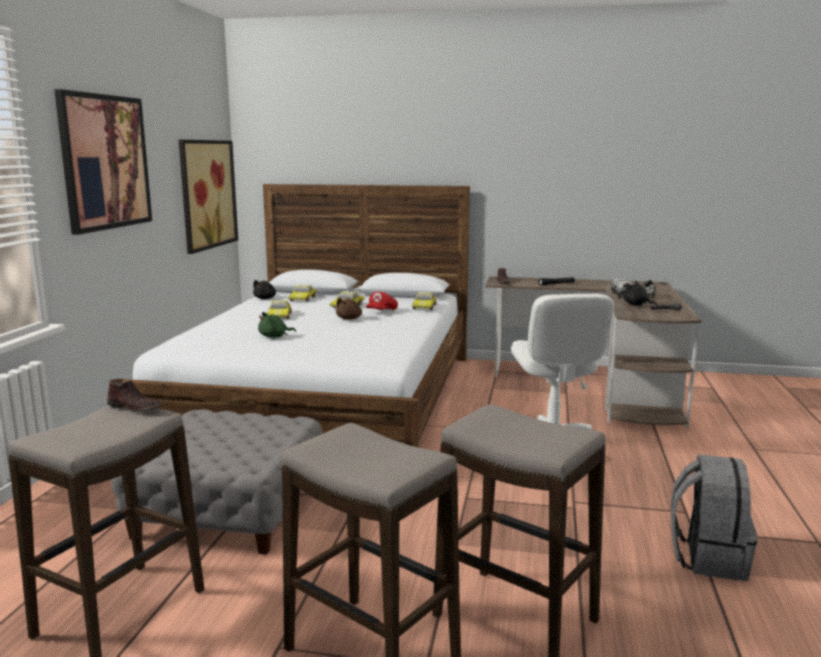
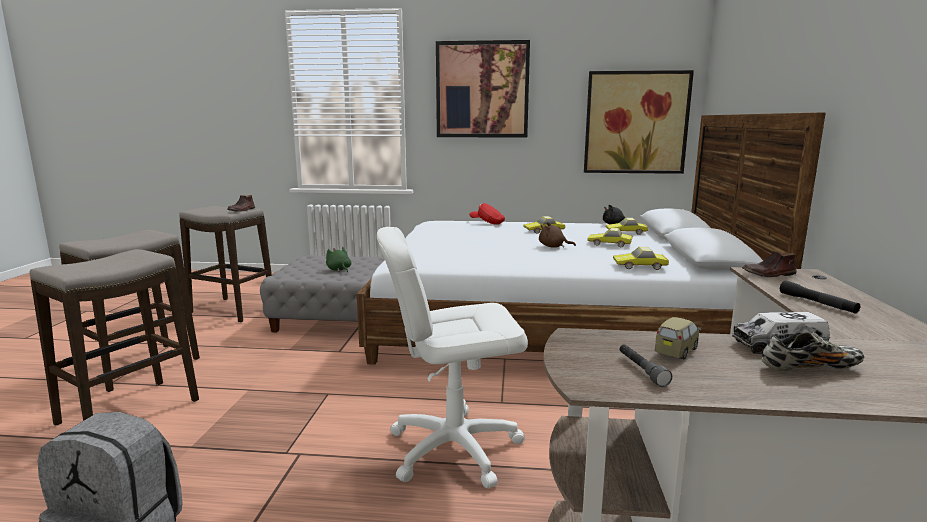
camera: 85 degrees right, 0 degrees up
(274, 336) = (474, 235): green plush toy -> green plush toy (339, 270)
(382, 312) = (596, 254): red cap -> red cap (487, 223)
(637, 305) = (676, 350): black plush toy -> toy car

